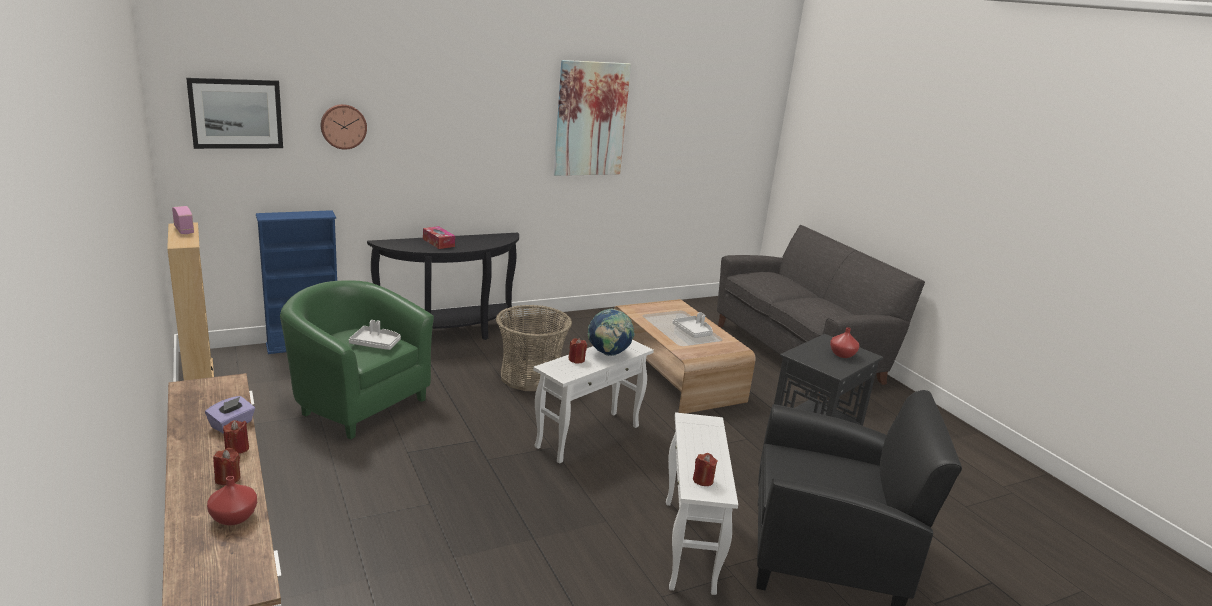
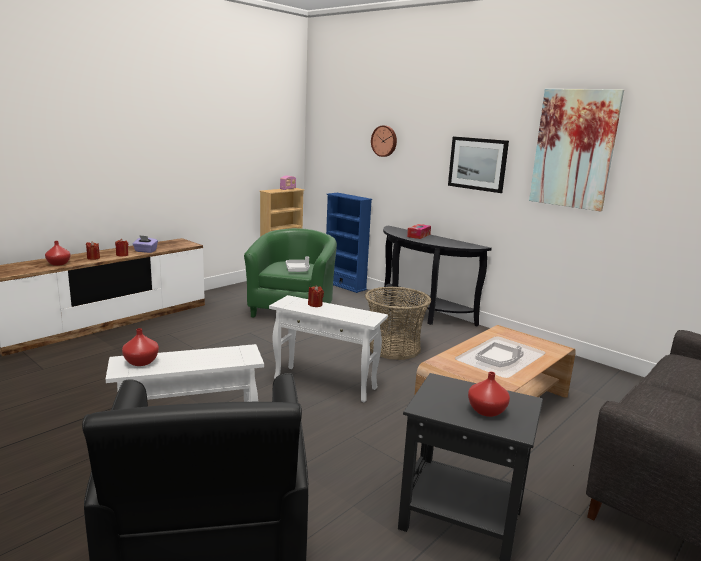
camera: 70 degrees right, 5 degrees down
(236, 113) = (336, 129): picture -> picture (477, 164)
(608, 354) = (340, 313): globe -> none
(703, 480) = (140, 362): red candle -> red vase

